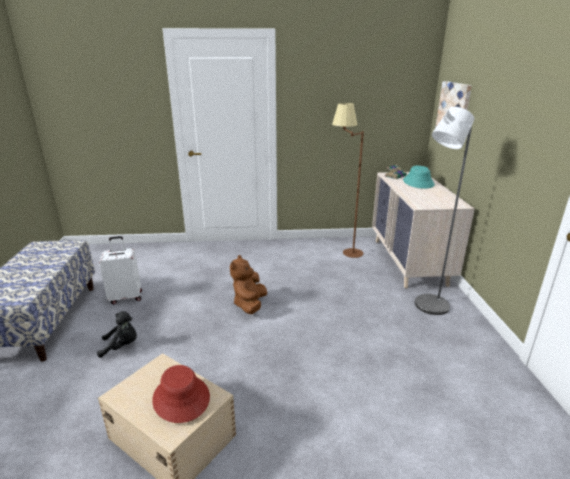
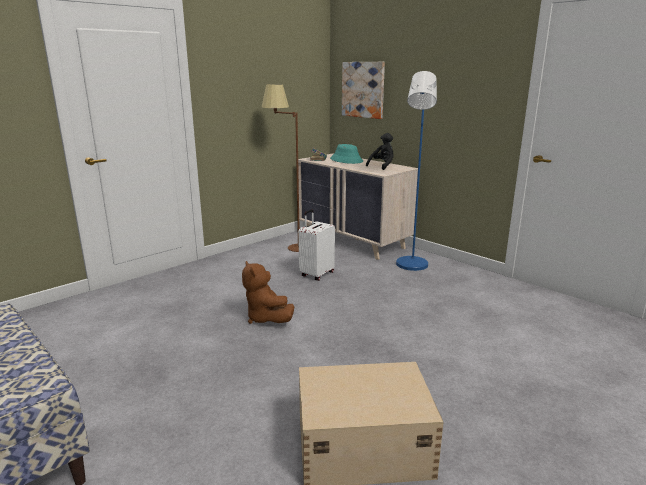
camera: 40 degrees left, 5 degrees down
(121, 346) = (178, 414): black plush toy -> black plush toy (382, 166)
(126, 297) = (97, 370): white suitcase -> white suitcase (316, 274)
(181, 398) = (381, 386): red hat -> none
(427, 307) = (411, 266): grey floor lamp -> blue floor lamp

